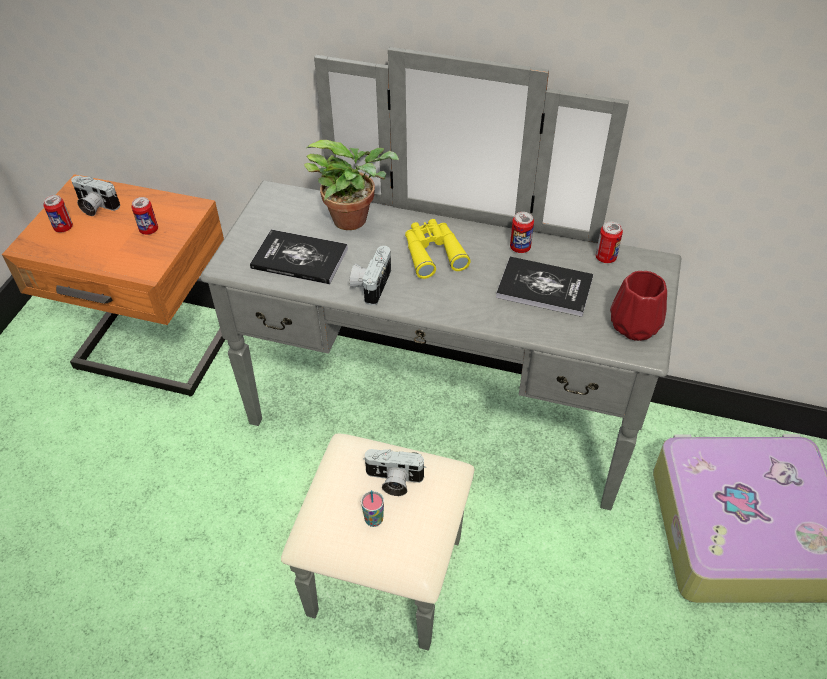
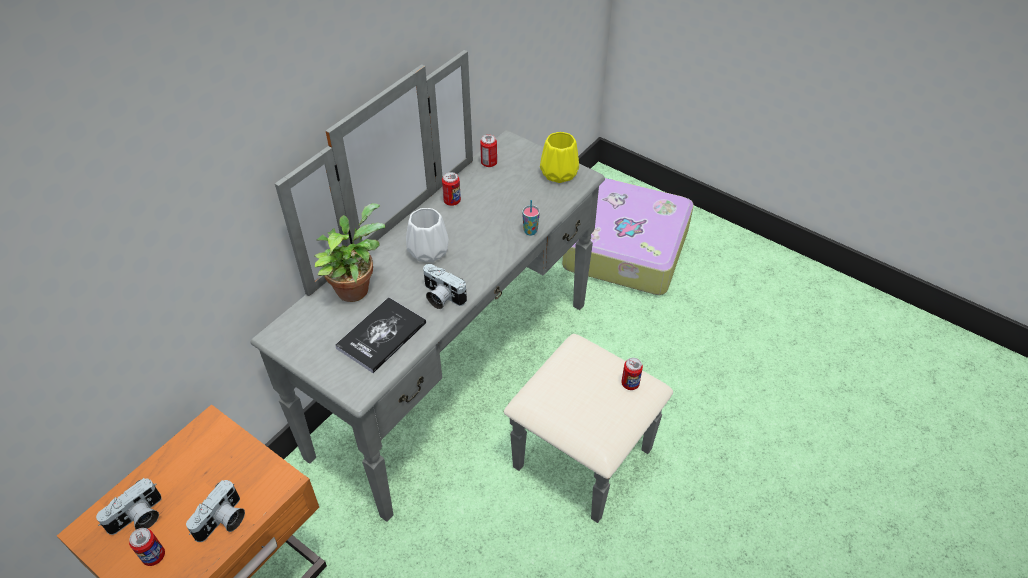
camera: 70 degrees left, 0 degrees up
(149, 230) = (218, 470): can -> can (630, 384)
(374, 520) = (605, 400): cup -> cup (530, 231)
(393, 481) = (575, 378): camera -> camera (223, 521)
(433, 253) = (427, 250): yellow binoculars -> white vase
(544, 288) = (501, 203): book -> none
(635, 325) = (560, 173): red vase -> yellow vase

